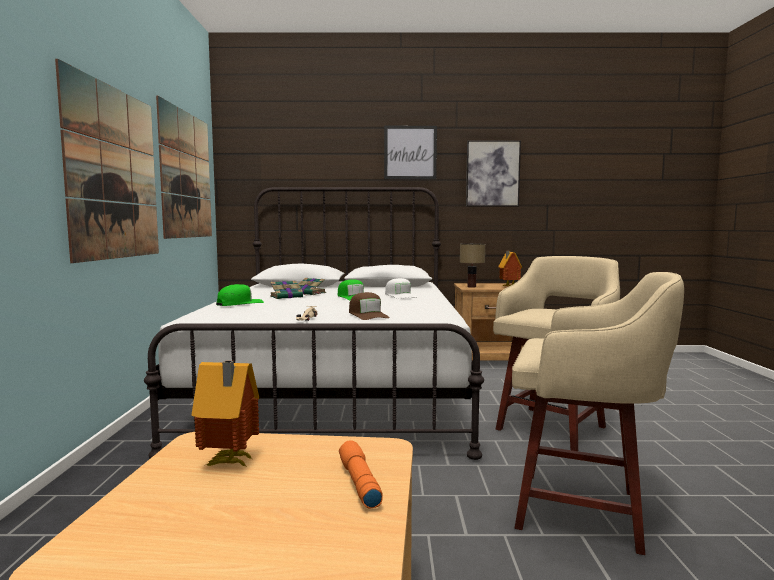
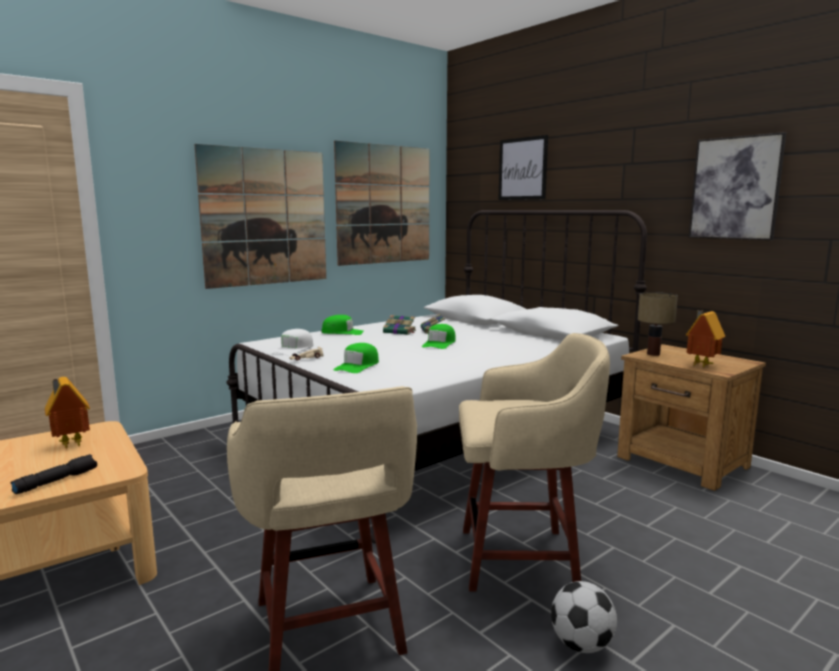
camera: 50 degrees right, 5 degrees up
(358, 483) = (56, 481): orange flashlight -> black flashlight
(367, 315) = (358, 366): brown cap -> green cap
(400, 296) = (486, 351): white cap -> white cap (293, 349)
(410, 152) = (623, 163): picture -> picture (522, 169)
(657, 445) = (582, 645): none -> football

